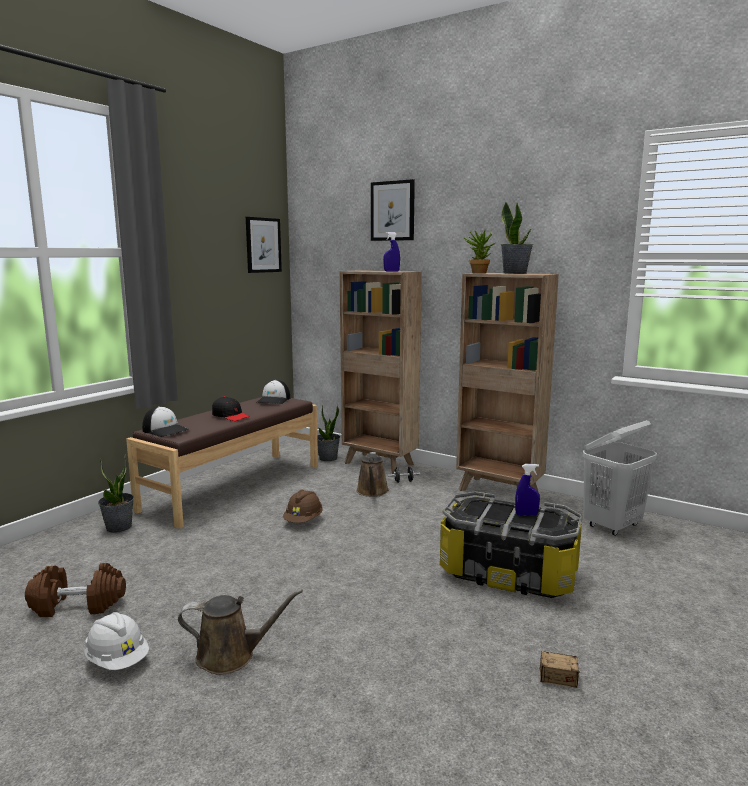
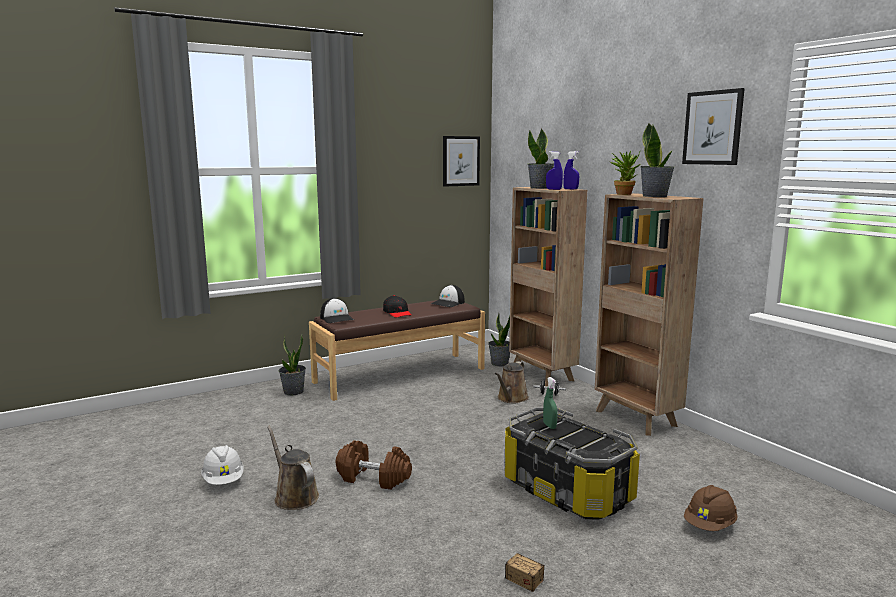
camera: 25 degrees right, 0 degrees up
(78, 605) = (228, 440): brown dumbbell -> brown dumbbell (374, 478)
(231, 656) = (294, 496): brown watering can -> brown watering can turned 150 degrees counterclockwise
(303, 521) = (430, 412): brown hard hat -> brown hard hat (709, 525)
(371, 271) = (540, 188): none -> potted plant
(392, 211) = (568, 129): picture -> picture (712, 128)
(485, 511) = (549, 426): none -> green spray bottle
(526, 515) = (584, 436): blue spray bottle -> blue spray bottle (570, 189)
(612, 526) = (725, 473): white laundry basket -> none

